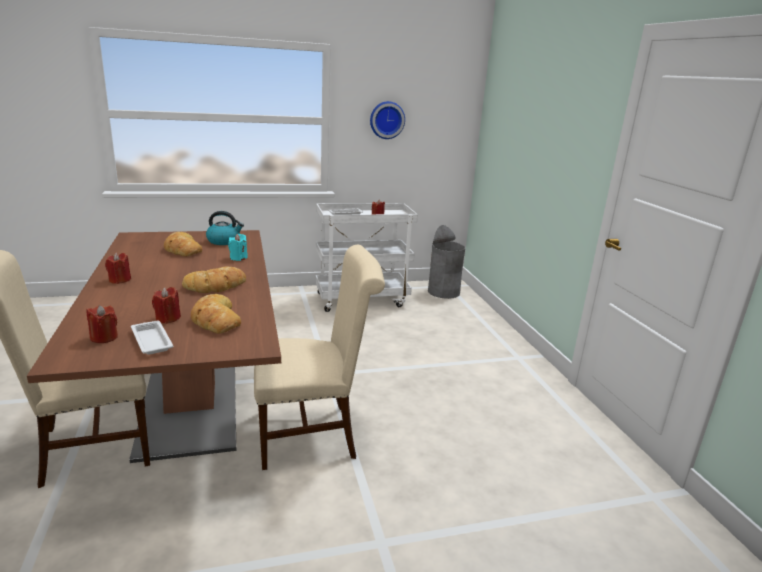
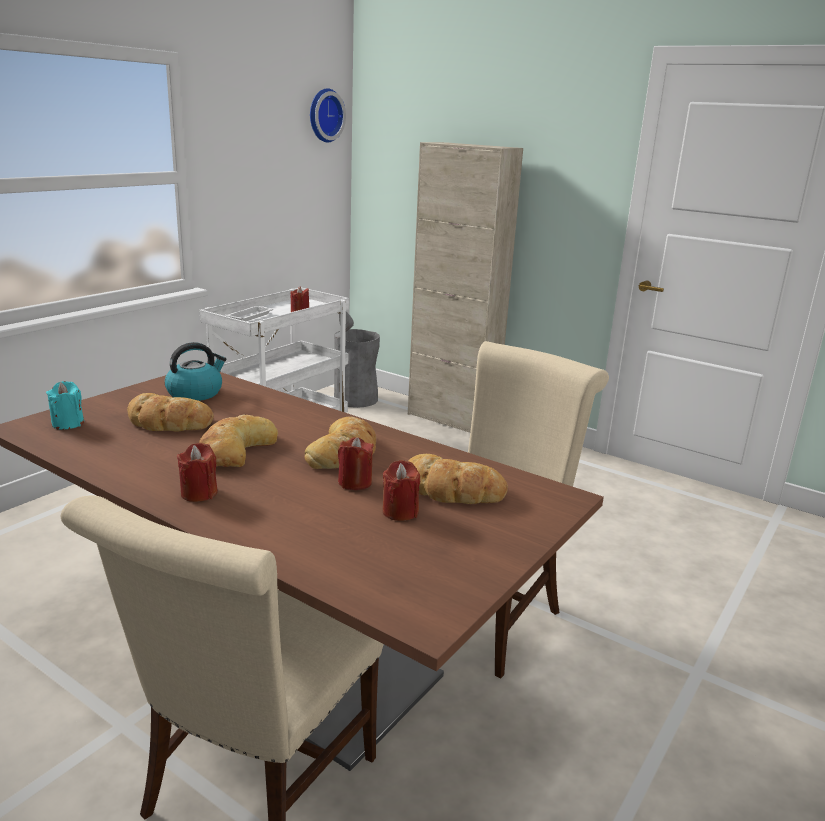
camera: 40 degrees left, 0 degrees up
(104, 337) = (394, 568): red candle -> red candle (355, 482)
(151, 340) = (454, 543): white tray -> none
(176, 269) = (234, 450): none -> bread
(238, 258) = (275, 409): turquoise candle -> turquoise candle (68, 423)
(386, 120) = (255, 168): wall clock -> wall clock (324, 115)
(488, 323) = (451, 419): none -> beige cabinet

